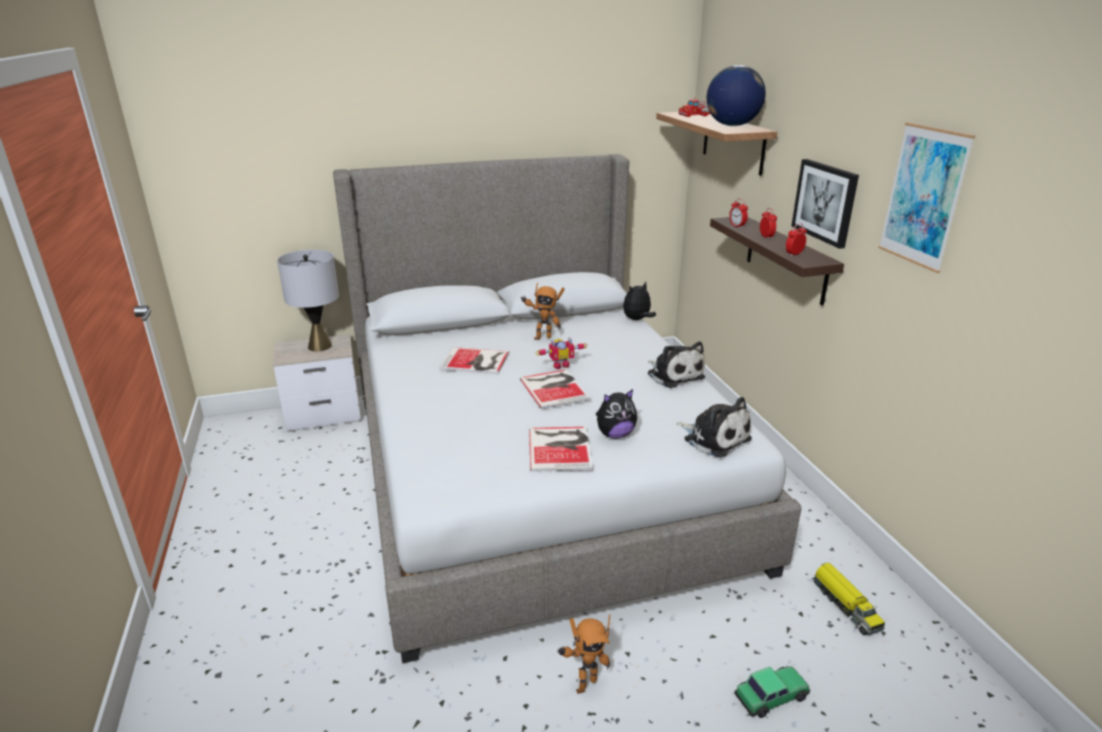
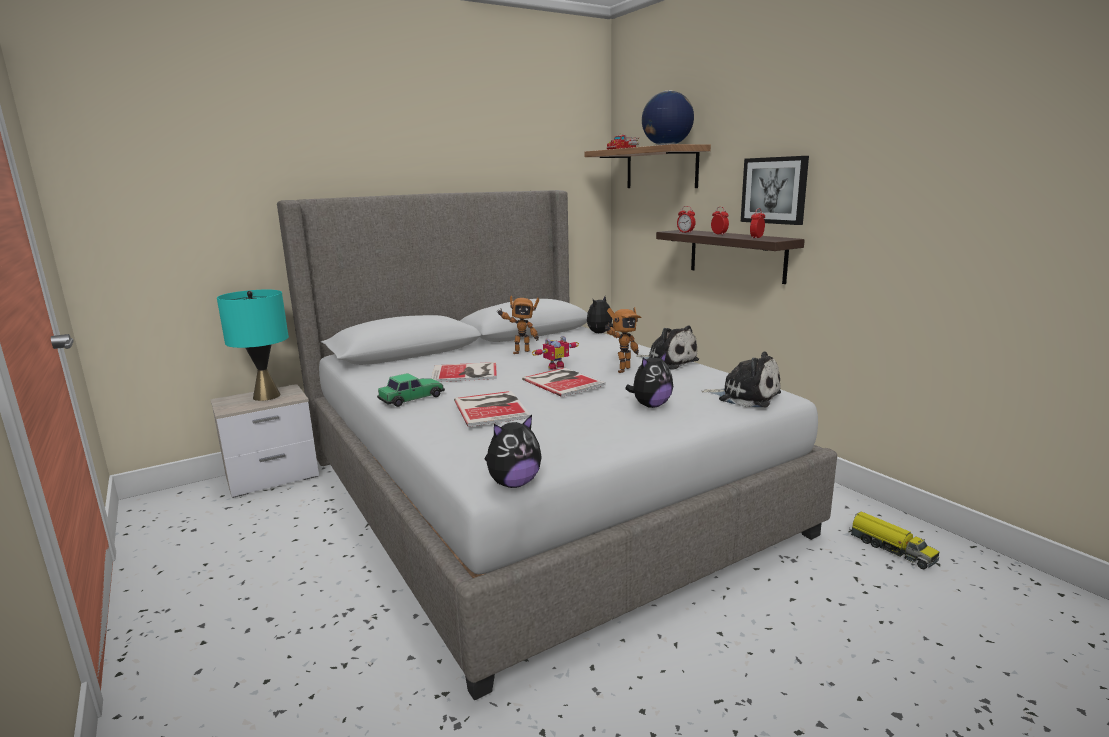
camera: 15 degrees left, 10 degrees down
(319, 346) = (266, 396): grey table lamp -> turquoise table lamp
(443, 507) = (513, 483): none -> plush toy
(561, 448) = (606, 420): book -> book (492, 408)
(583, 683) = (692, 672): toy robot -> toy robot (621, 370)
(771, 696) = (882, 639): toy car -> toy car (412, 398)
(923, 196) = (884, 153): picture -> none

